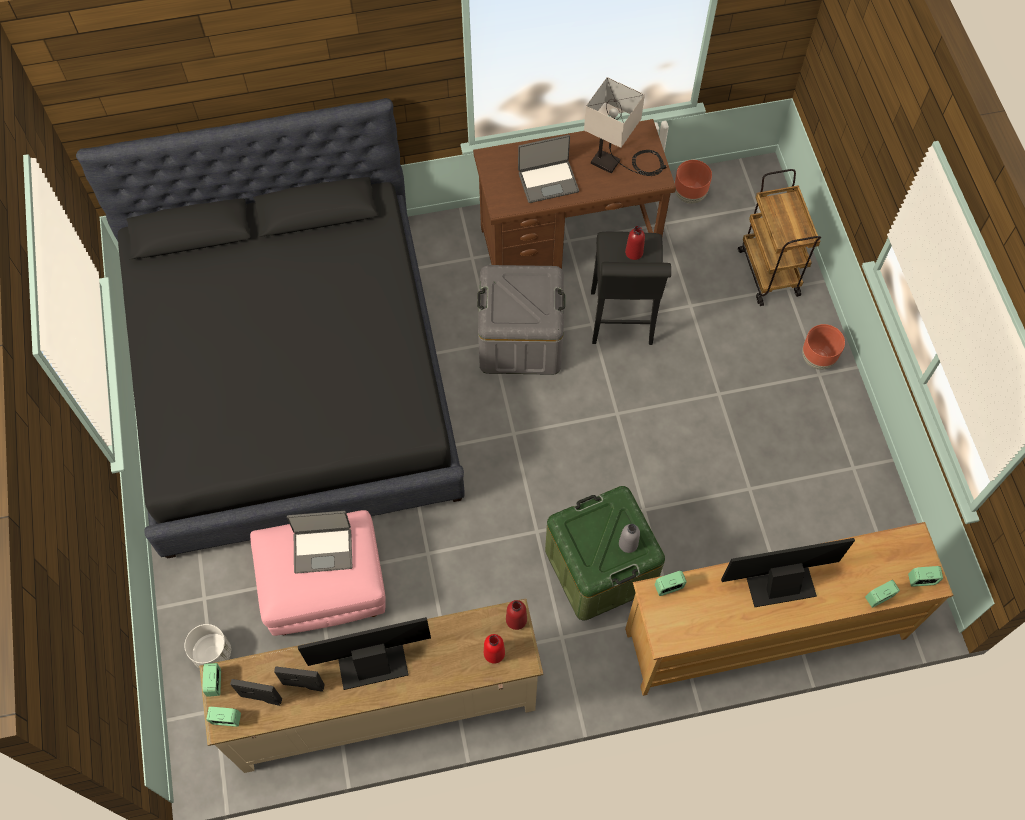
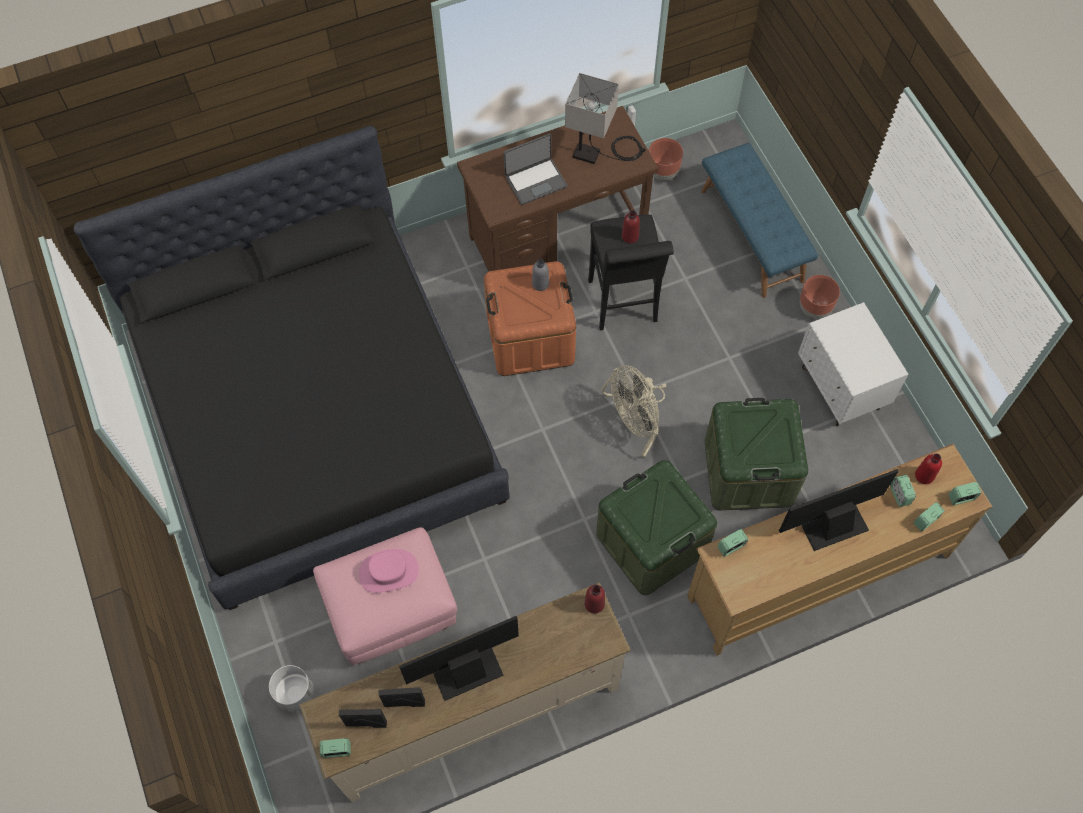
camera: 10 degrees left, 0 degrees up
(214, 683) = (318, 718): alarm clock -> alarm clock (900, 495)
(323, 549) = (389, 572): laptop -> pink hat
(494, 653) = (580, 639): red bottle -> red bottle (924, 475)
(520, 340) = (530, 338): grey storage box -> orange storage box
(612, 437) = (637, 416): none -> beige fan
(628, 544) = (680, 514): grey bottle -> grey bottle (540, 284)
(714, 513) = (748, 471): none -> green storage box
(768, 273) = (752, 235): brown cart -> blue bench
(827, 445) = (840, 389): none -> white nightstand

